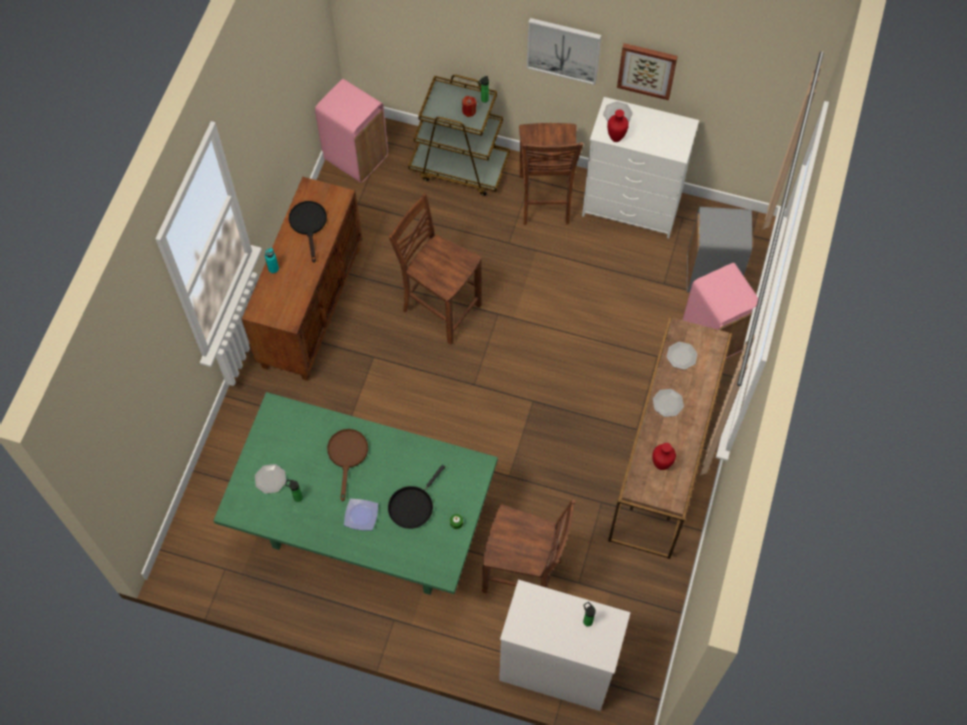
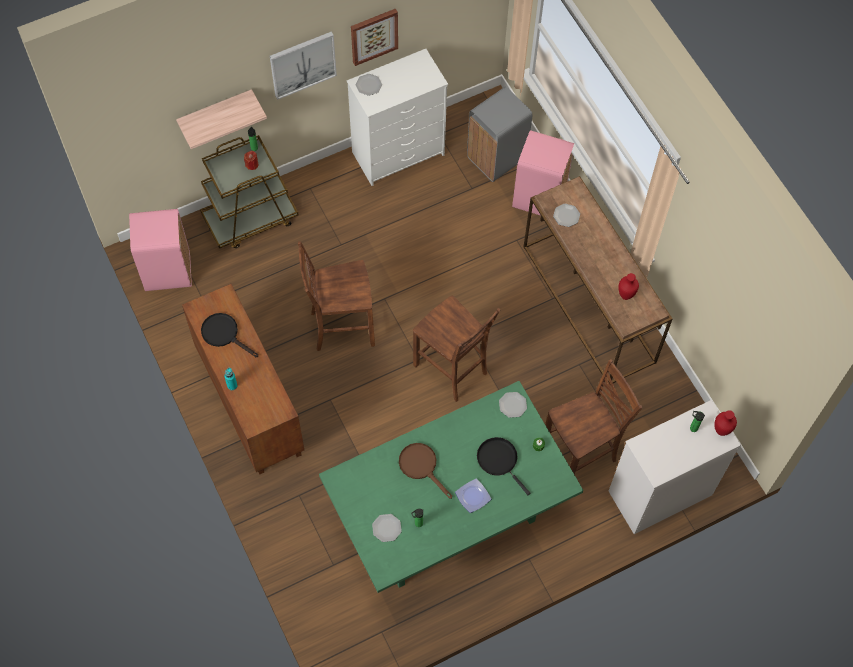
camera: 45 degrees left, 0 degrees up
(412, 506) = (499, 460): black frying pan -> black frying pan turned 150 degrees clockwise
(463, 41) = (216, 113): none -> shelf
(545, 201) = (335, 195): brown chair -> brown chair (452, 370)
(616, 138) = (385, 102): red vase -> red vase (722, 431)
(668, 403) = (589, 253): plate -> plate (513, 405)

